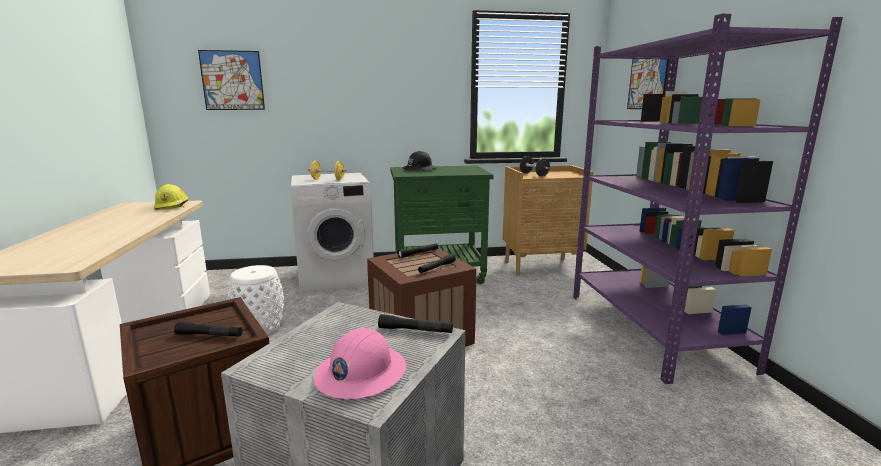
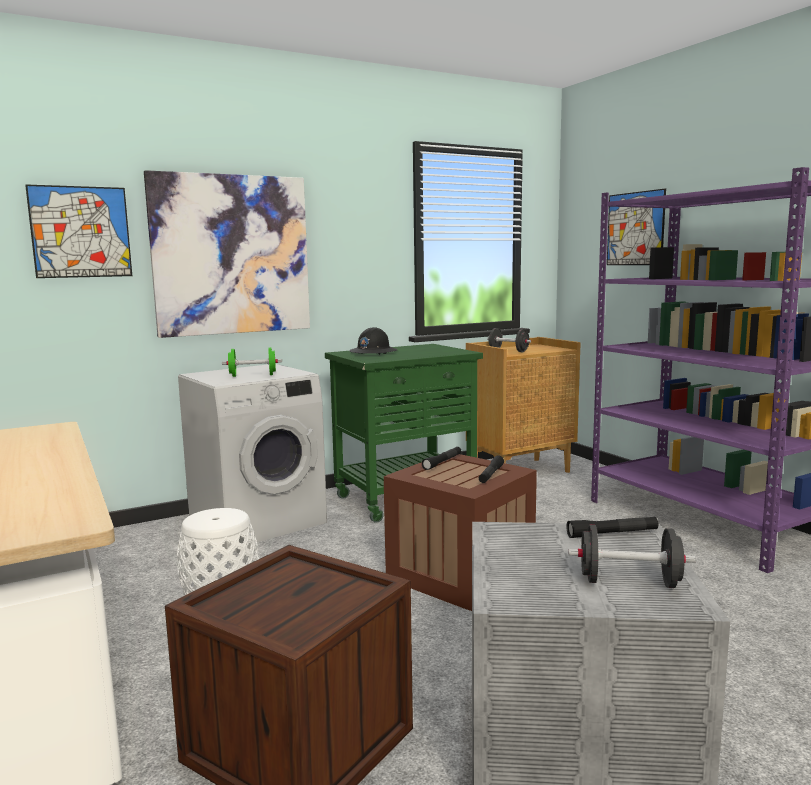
camera: 20 degrees left, 5 degrees down
(172, 206) = (45, 433): yellow hard hat -> none
(209, 335) = (319, 595): black flashlight -> none
(328, 179) = (253, 375): yellow dumbbell -> green dumbbell
(331, 96) = (231, 255): none -> picture
(360, 373) = (629, 582): pink hard hat -> black dumbbell

